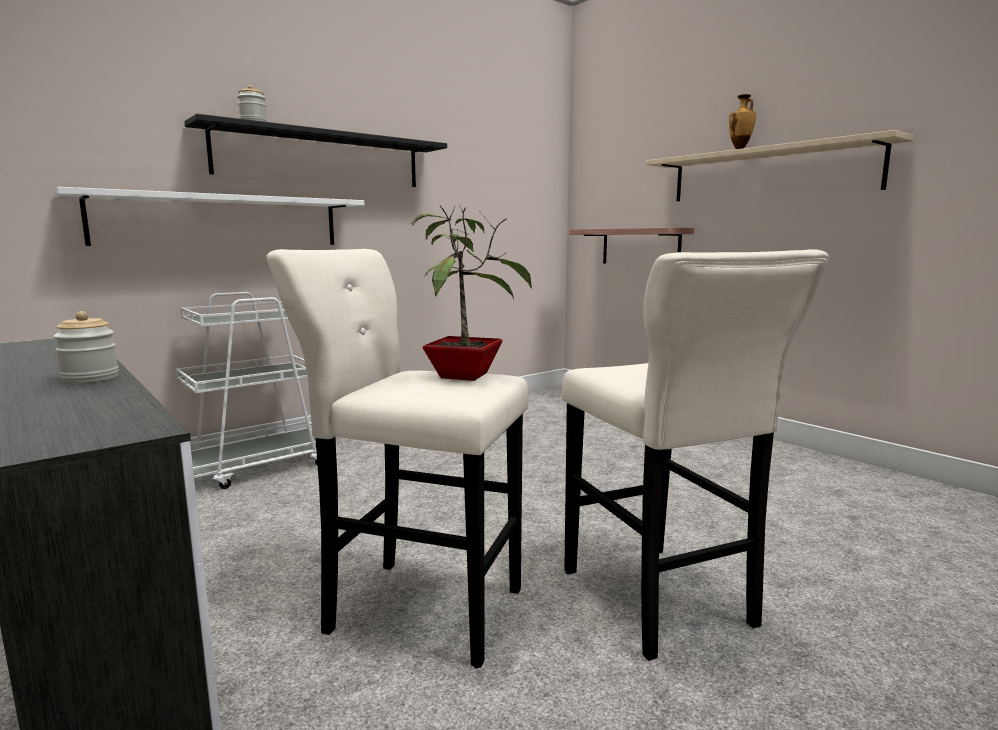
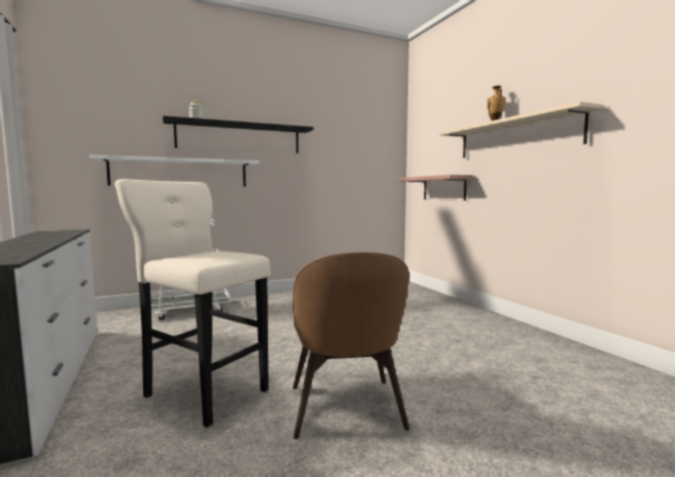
camera: 15 degrees right, 5 degrees down
(90, 378) = (39, 243): jar -> none
(465, 375) = (230, 253): potted plant -> none
(660, 603) = (346, 410): beige stool -> brown chair

